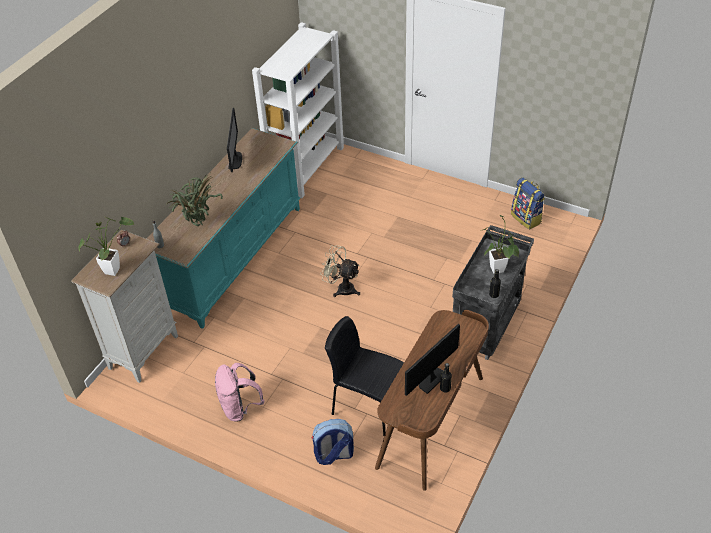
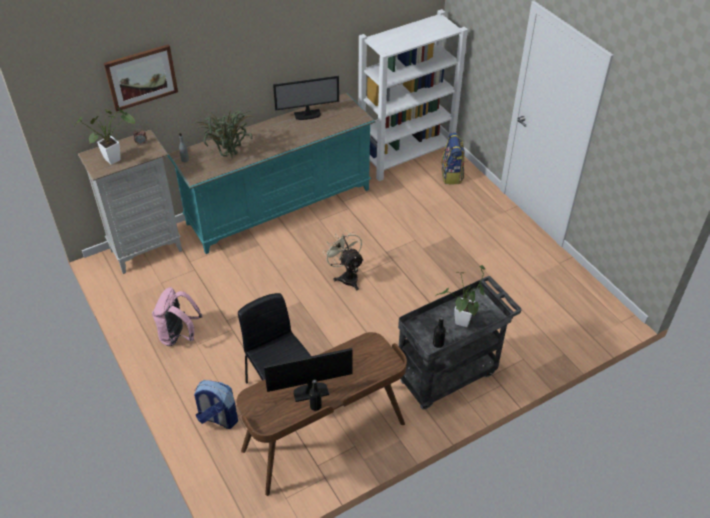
camera: 30 degrees right, 0 degrees up
(106, 180) = (141, 77): none -> picture
(235, 160) = (307, 115): monitor -> monitor turned 45 degrees clockwise
(526, 218) = (577, 295): backpack -> backpack (452, 175)

